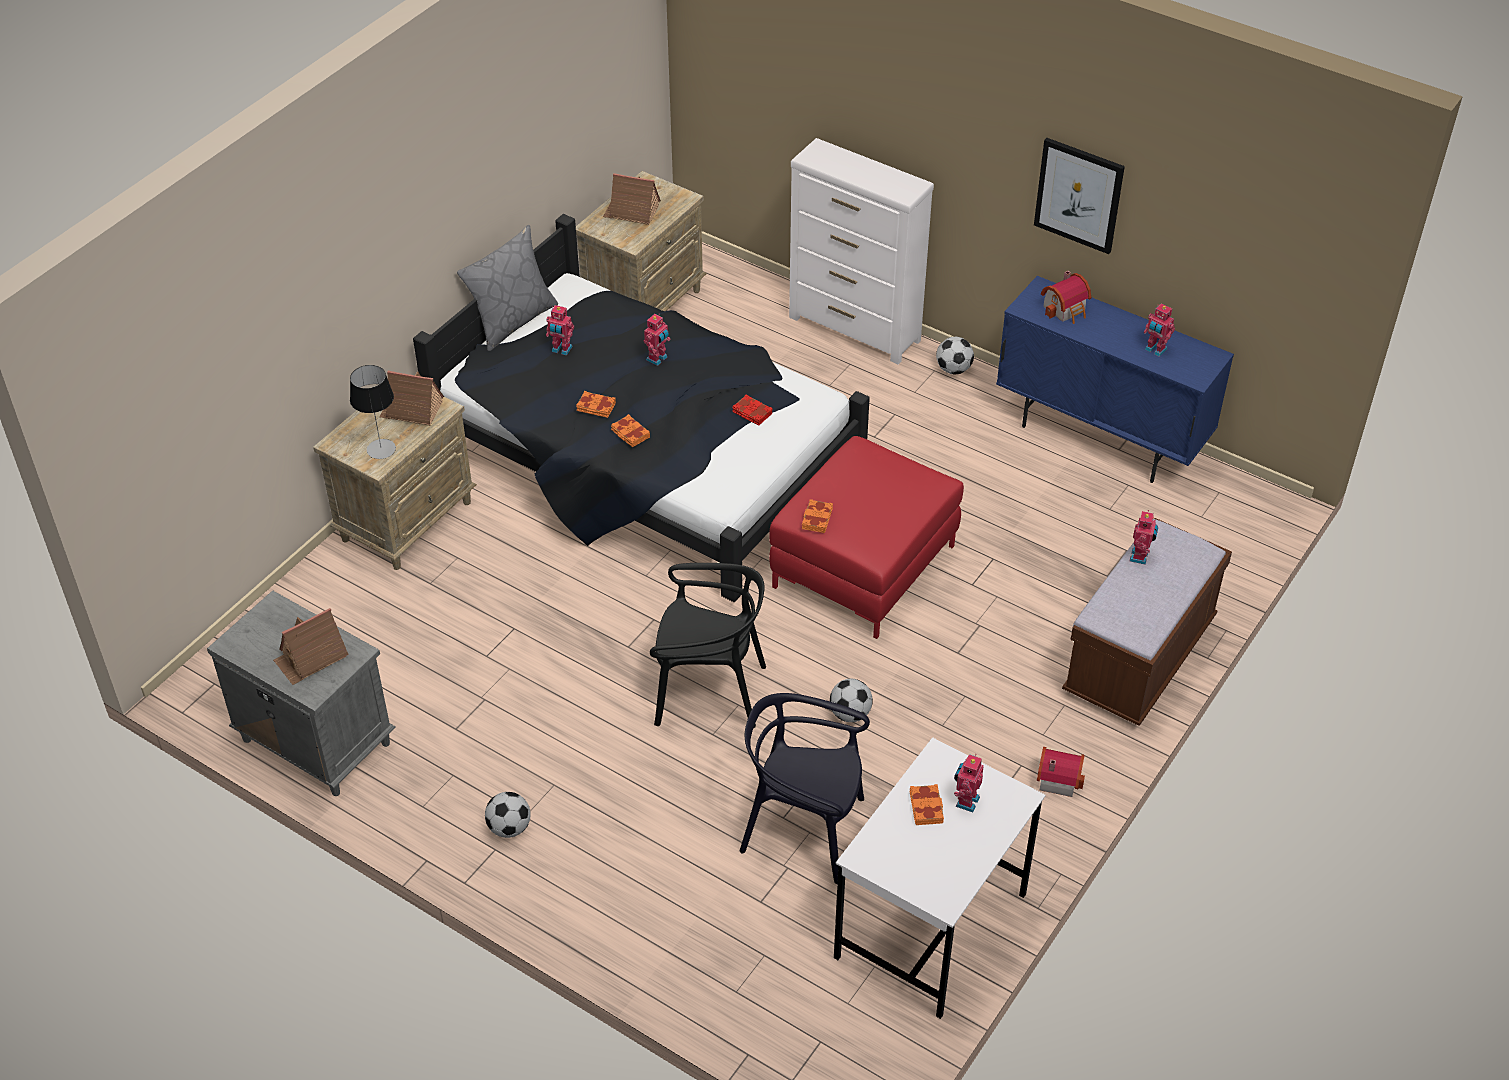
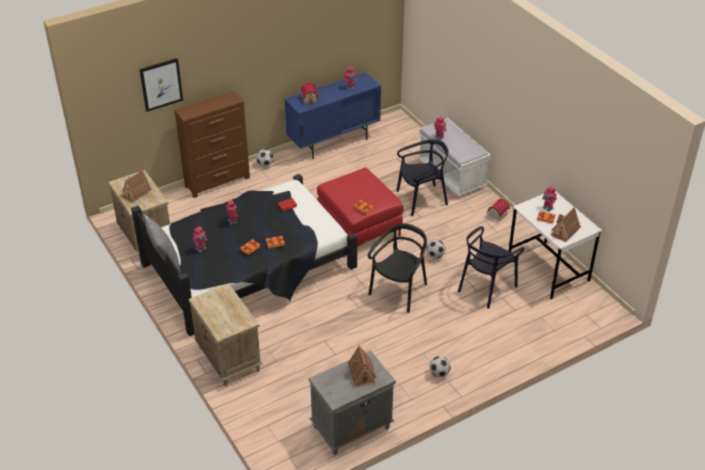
camera: 65 degrees left, 5 degrees down
(381, 449) = (238, 317): table lamp -> none
(412, 410) = (218, 300): toy house -> toy house (564, 231)
(855, 329) = (218, 182): white dresser -> brown dresser
(1017, 634) = (421, 199): none -> black chair
(1079, 195) = (293, 52): picture -> picture (161, 84)
(1139, 658) = (452, 175): brown bench -> white bench

